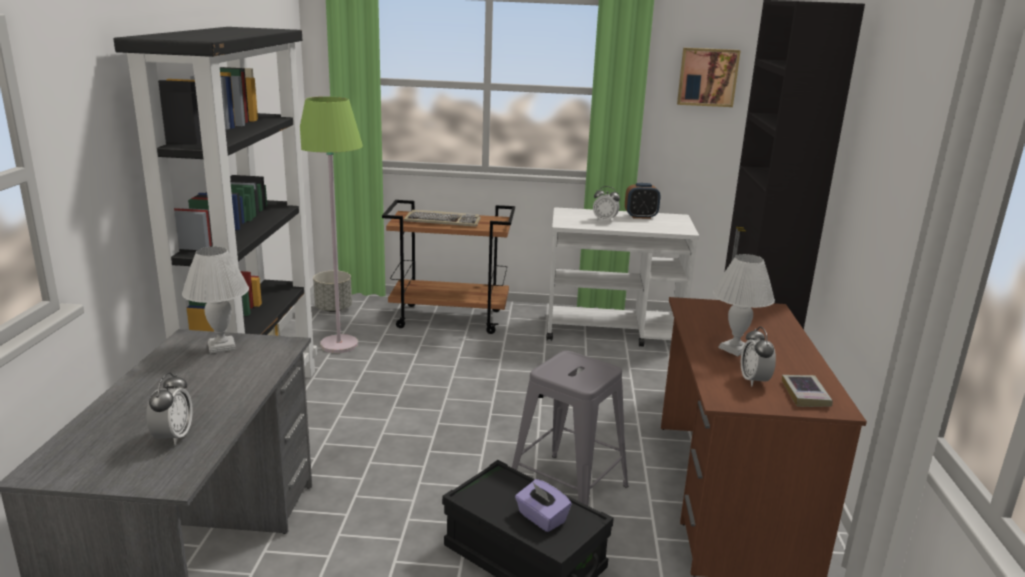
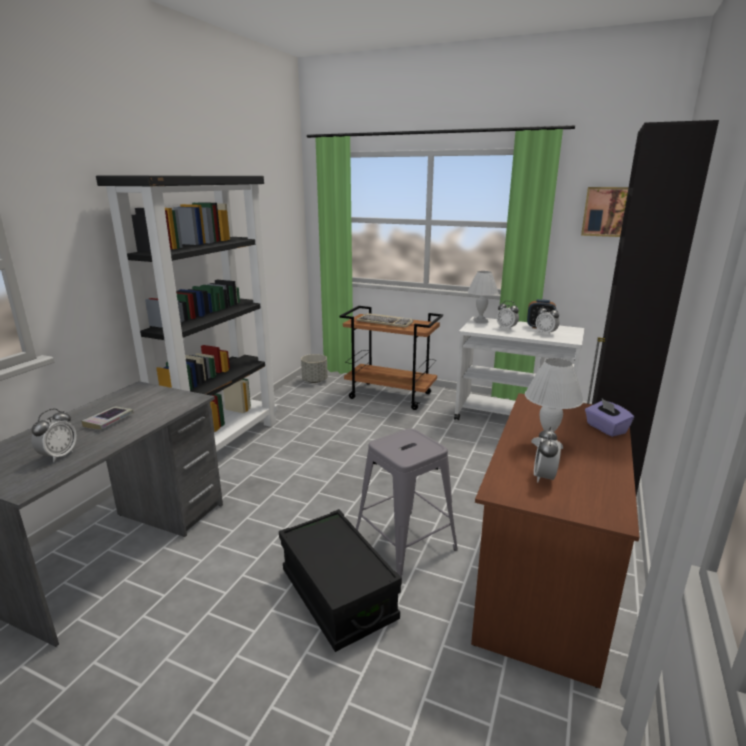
camera: 20 degrees right, 0 degrees up
(221, 346) = (152, 395): white table lamp -> white table lamp (480, 321)
(339, 345) = (303, 406): green floor lamp -> none
(541, 518) = (342, 566): purple tissue box -> purple tissue box (605, 428)
(652, 224) = (546, 333): none -> alarm clock
(805, 394) = (588, 498): book -> book (109, 421)

